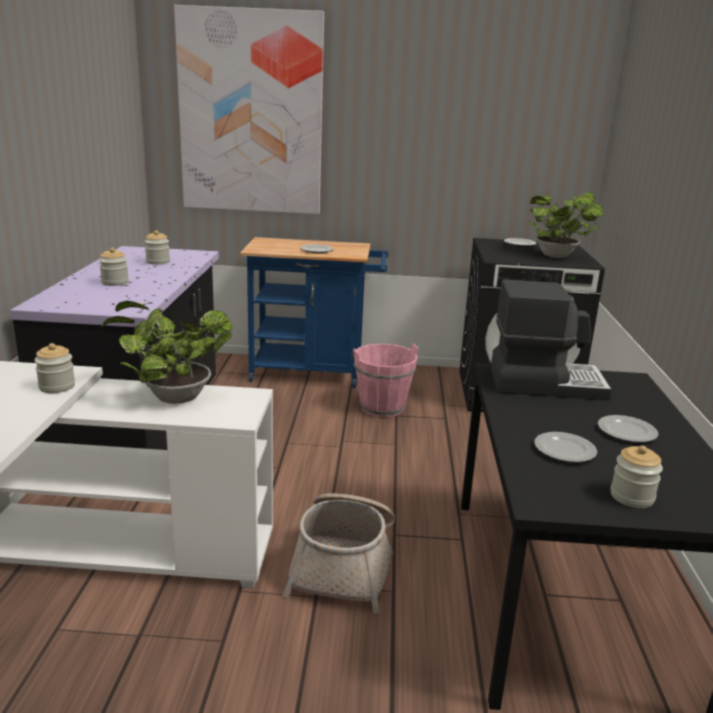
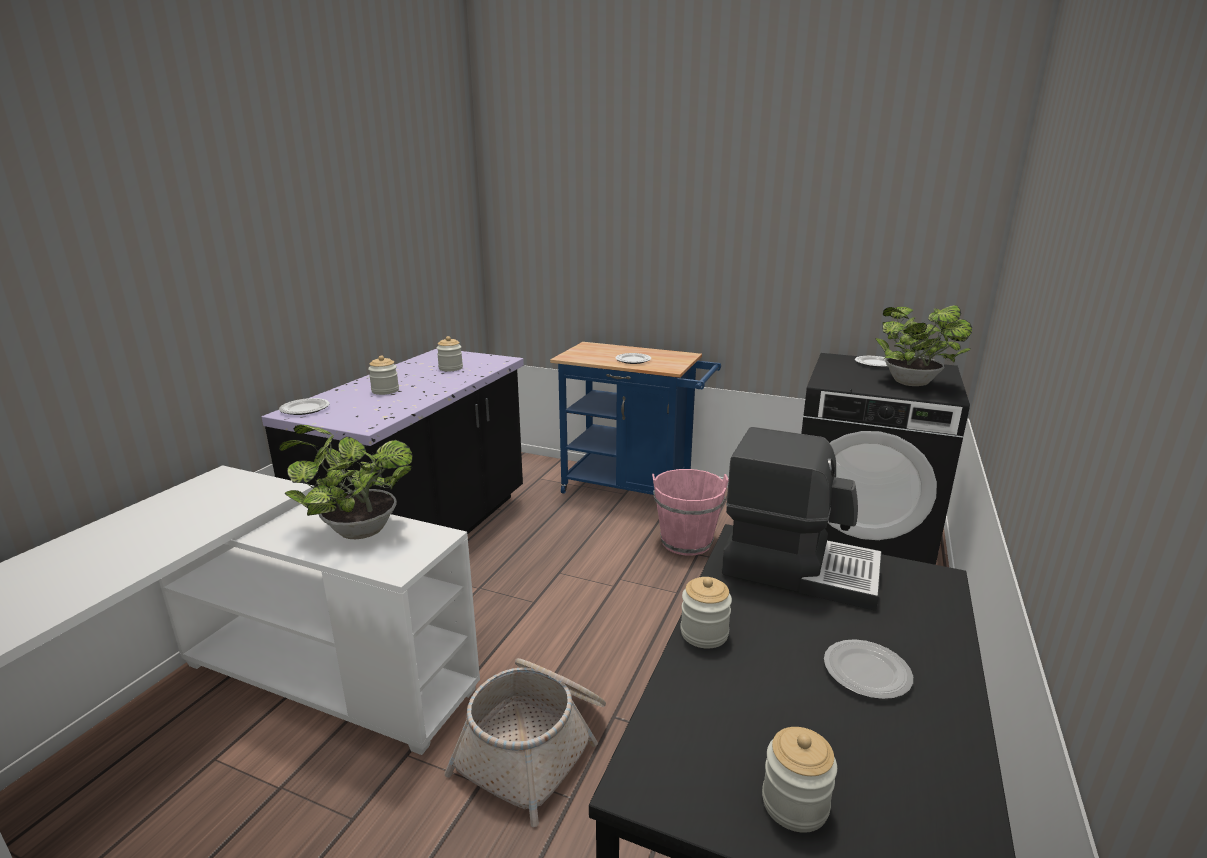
camera: 20 degrees right, 0 degrees up
(57, 387) = (251, 505): jar -> jar (704, 633)
(251, 114) = (580, 212): picture -> none
(564, 450) = (747, 690): plate -> plate (304, 409)

